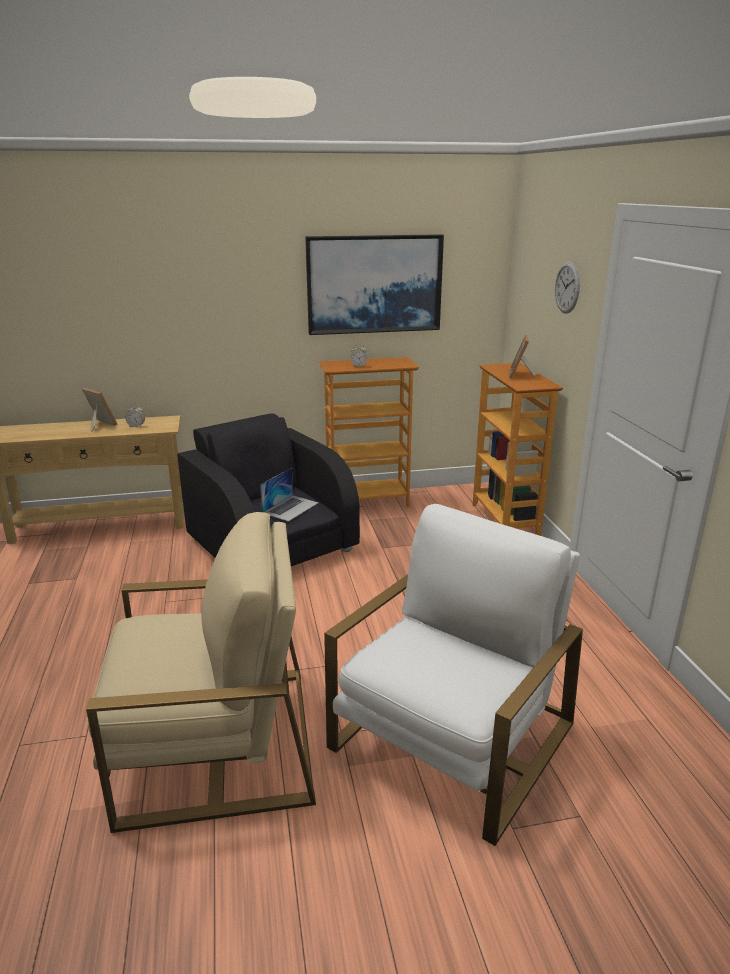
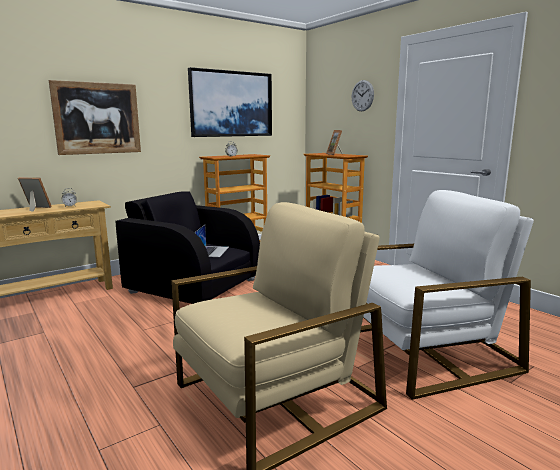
camera: 25 degrees left, 10 degrees down
(178, 313) = (97, 118): none -> picture
(452, 738) = (425, 351): white armchair -> white armchair turned 60 degrees clockwise

